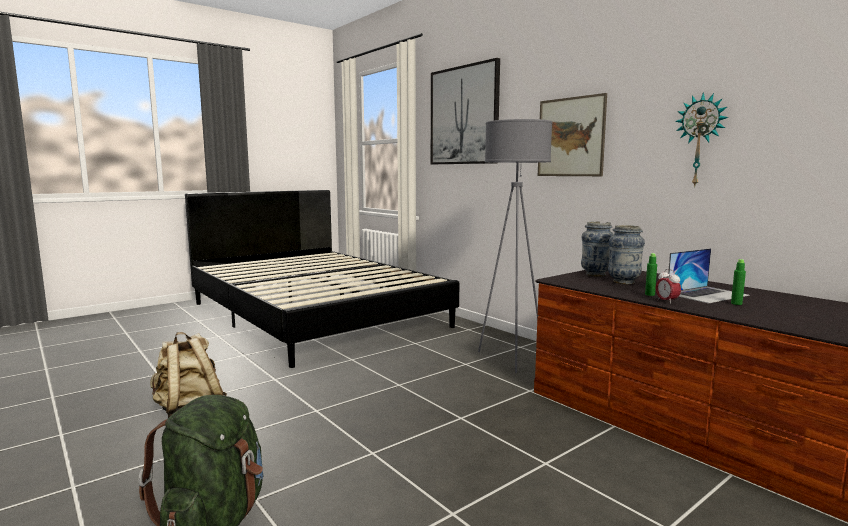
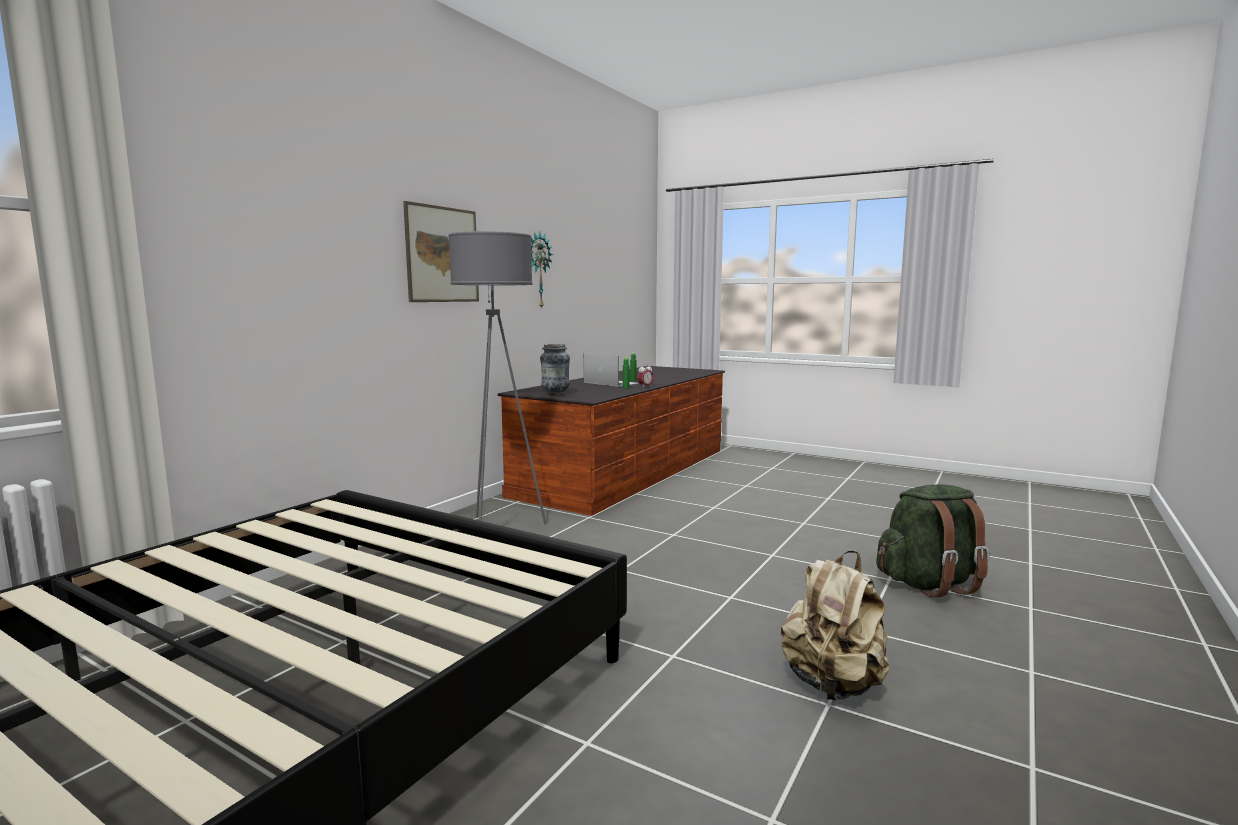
camera: 110 degrees left, 0 degrees up
(464, 115) = (252, 186): picture -> none
(623, 282) = (584, 390): vase -> none

